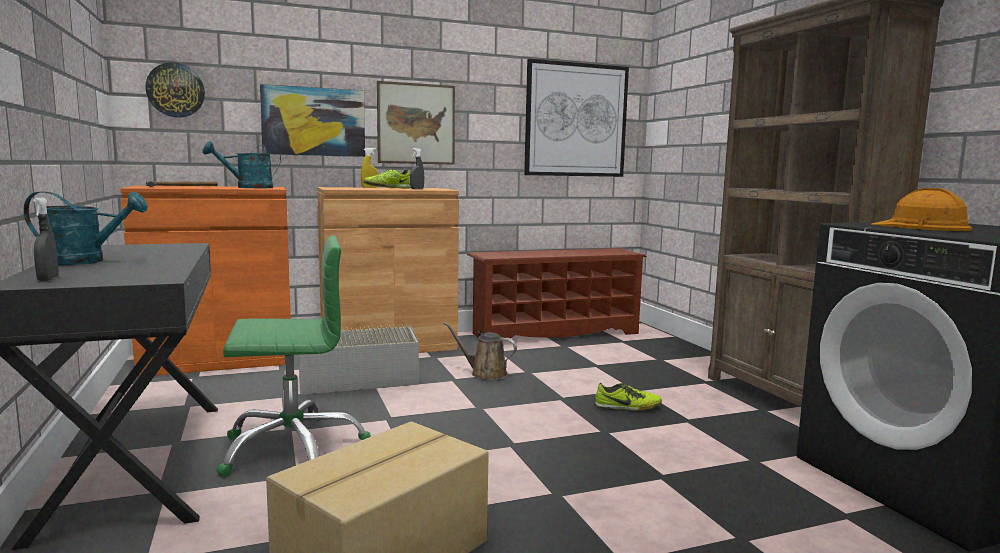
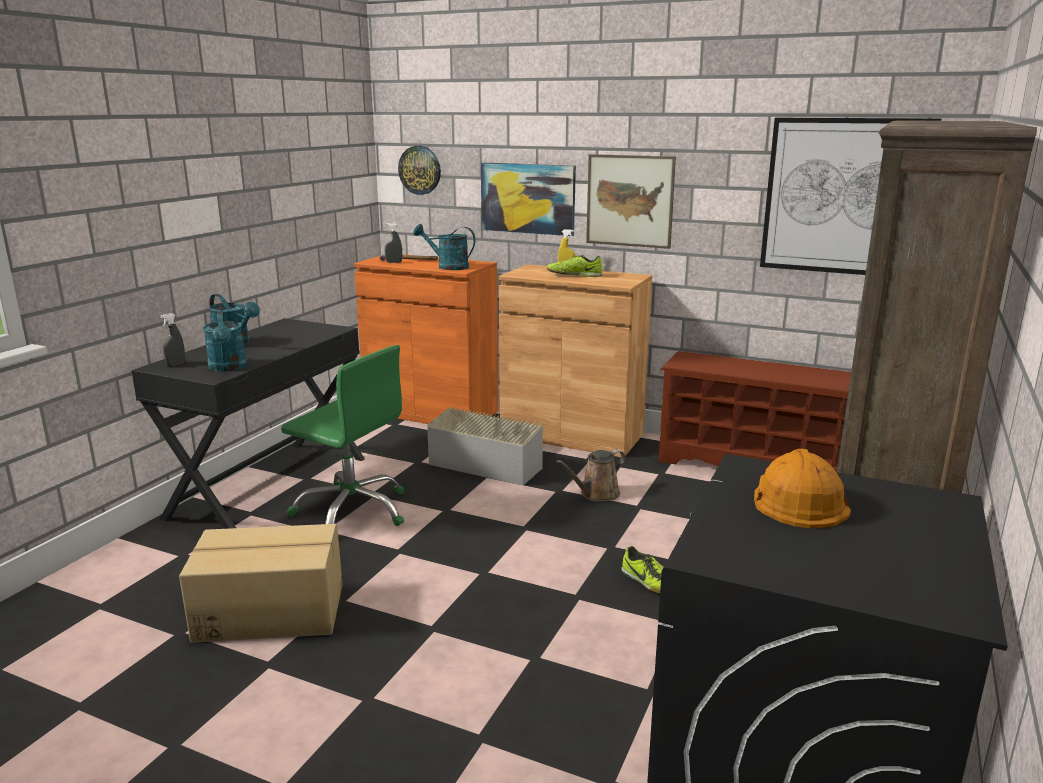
camera: 45 degrees right, 10 degrees up
(150, 273) = (228, 368): none -> turquoise watering can
(417, 189) = (596, 280): grey spray bottle -> grey spray bottle (394, 262)
(485, 373) = (596, 494): brown watering can -> brown watering can turned 105 degrees counterclockwise

